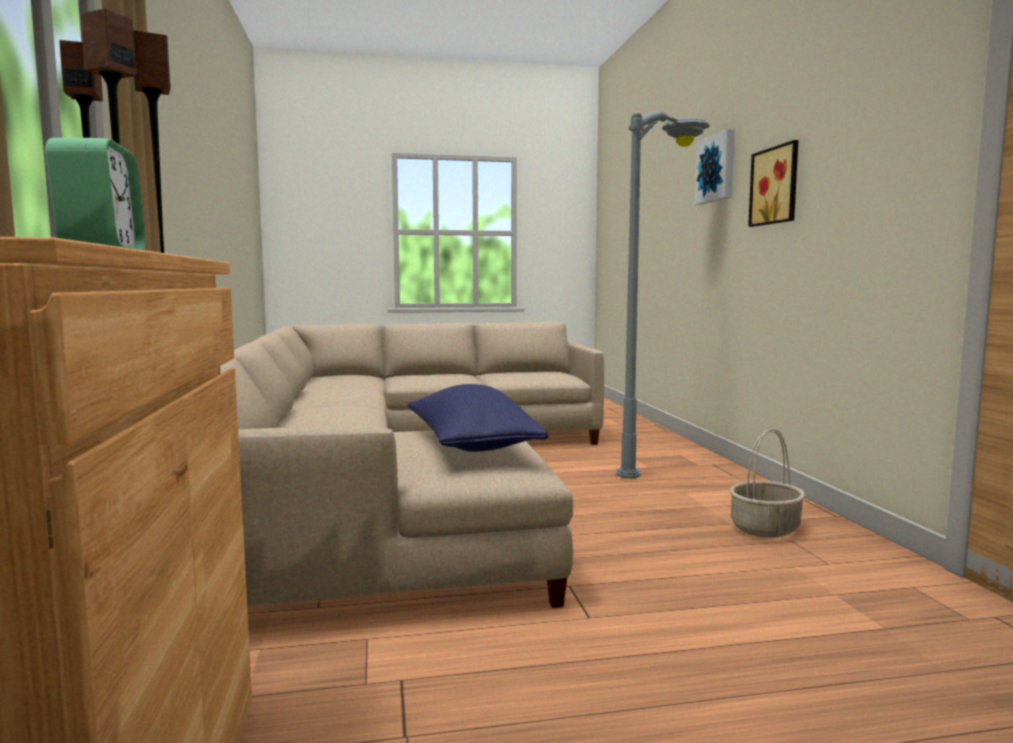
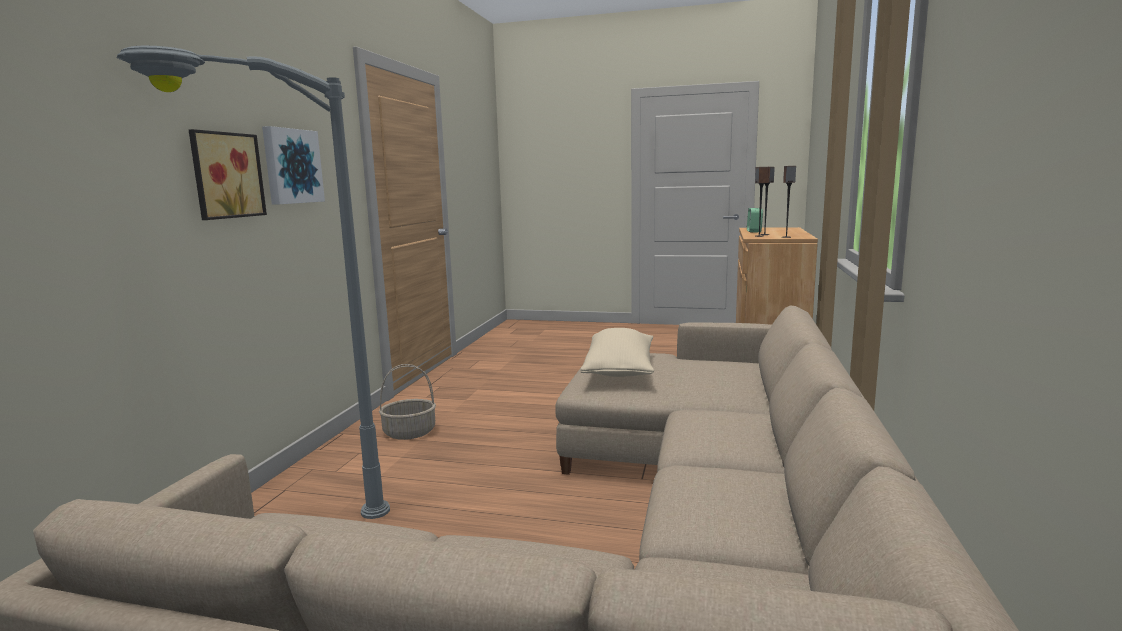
camera: 155 degrees left, 5 degrees up
(470, 446) = (620, 370): blue pillow -> beige pillow
(717, 168) = (80, 121): picture -> picture (291, 166)

